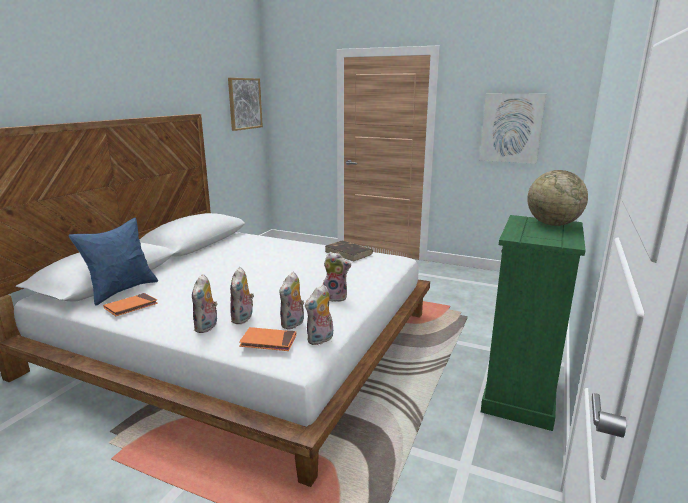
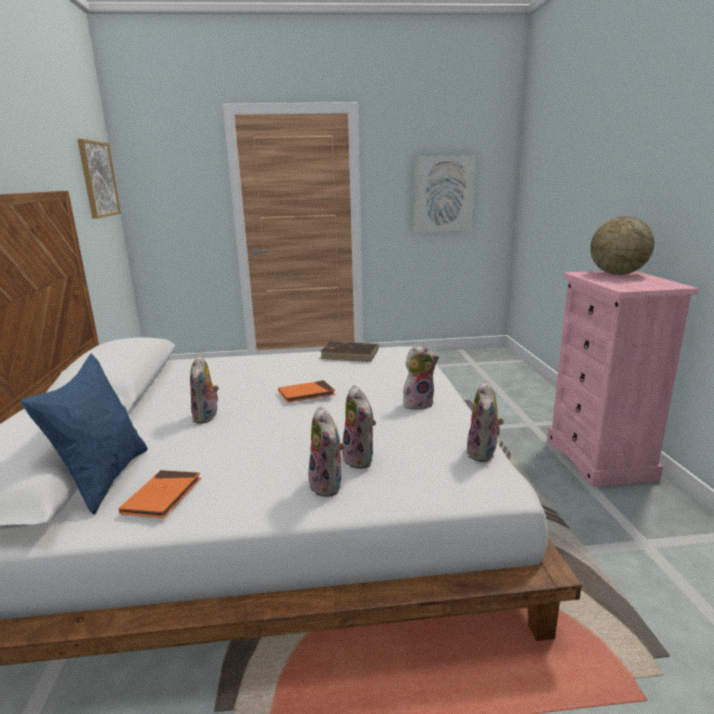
camera: 30 degrees left, 0 degrees up
(268, 341) = (441, 475): orange book -> orange book (306, 394)
(293, 324) = (427, 447): plush toy -> plush toy (207, 417)
(520, 395) = (600, 459): green dresser -> pink dresser

